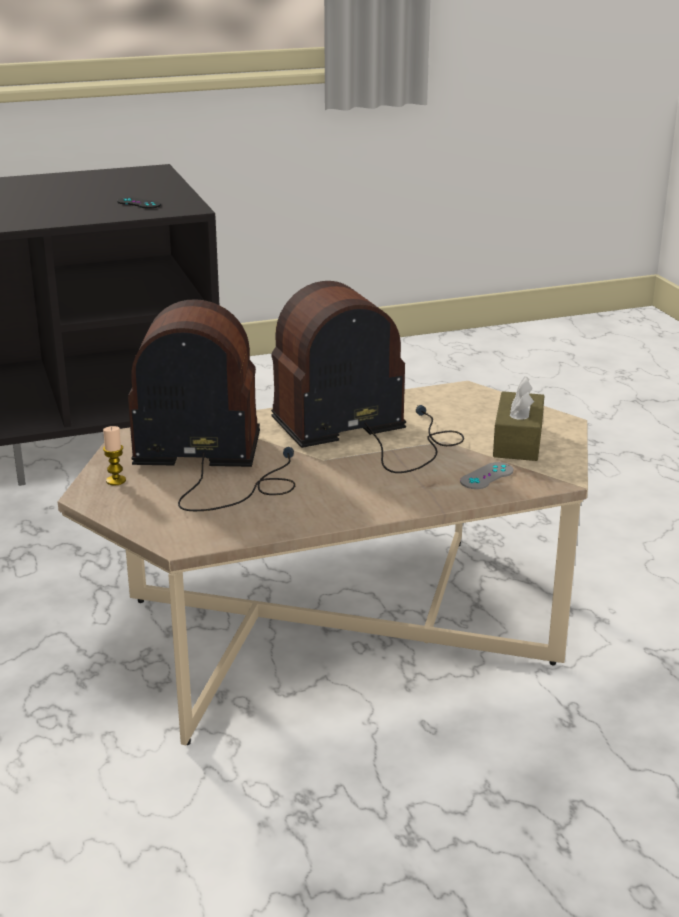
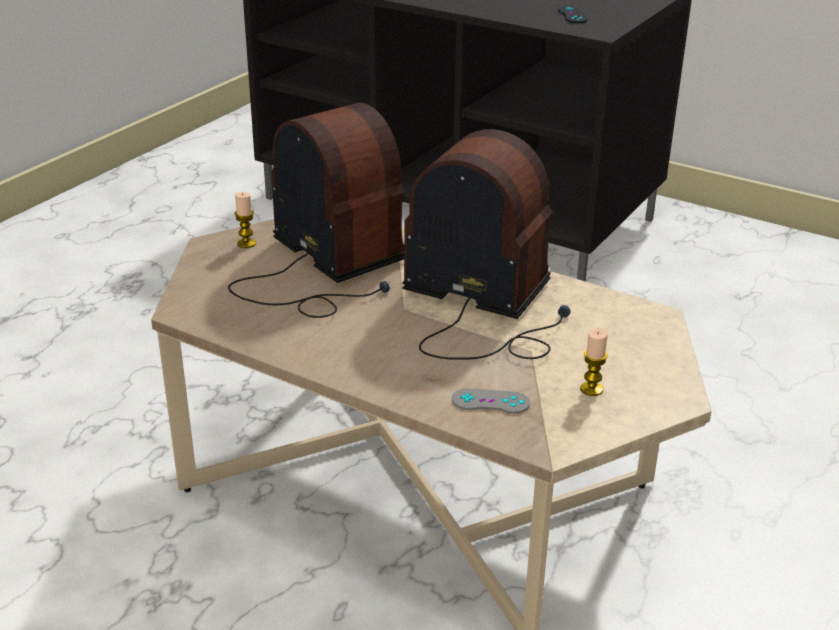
camera: 50 degrees right, 5 degrees up
(518, 441) = (591, 389): brown tissue box -> candle

